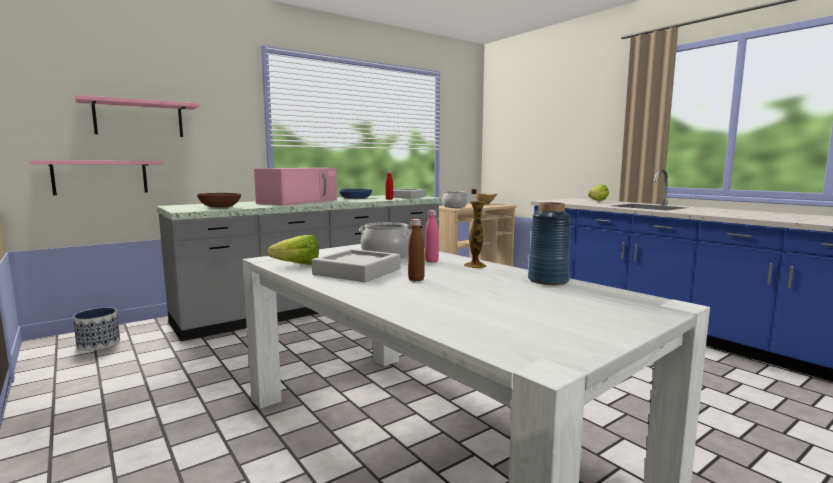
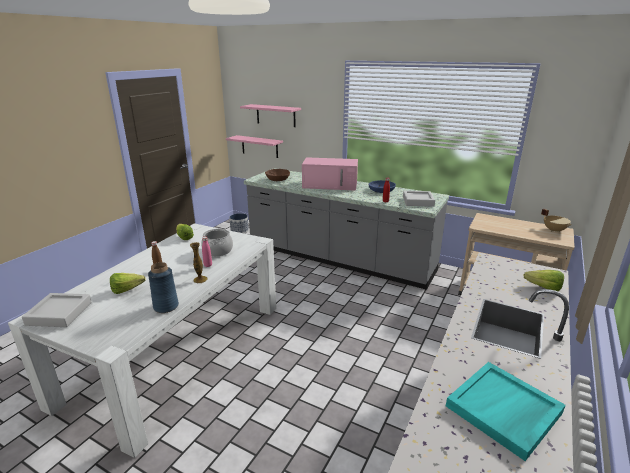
camera: 65 degrees right, 15 degrees up
(357, 272) = (173, 253): grey tray -> grey tray (59, 313)
(454, 207) = (492, 223): cooking pot -> none
(472, 294) = (130, 290): none -> lettuce
(751, 213) = (503, 410): none -> turquoise tray

